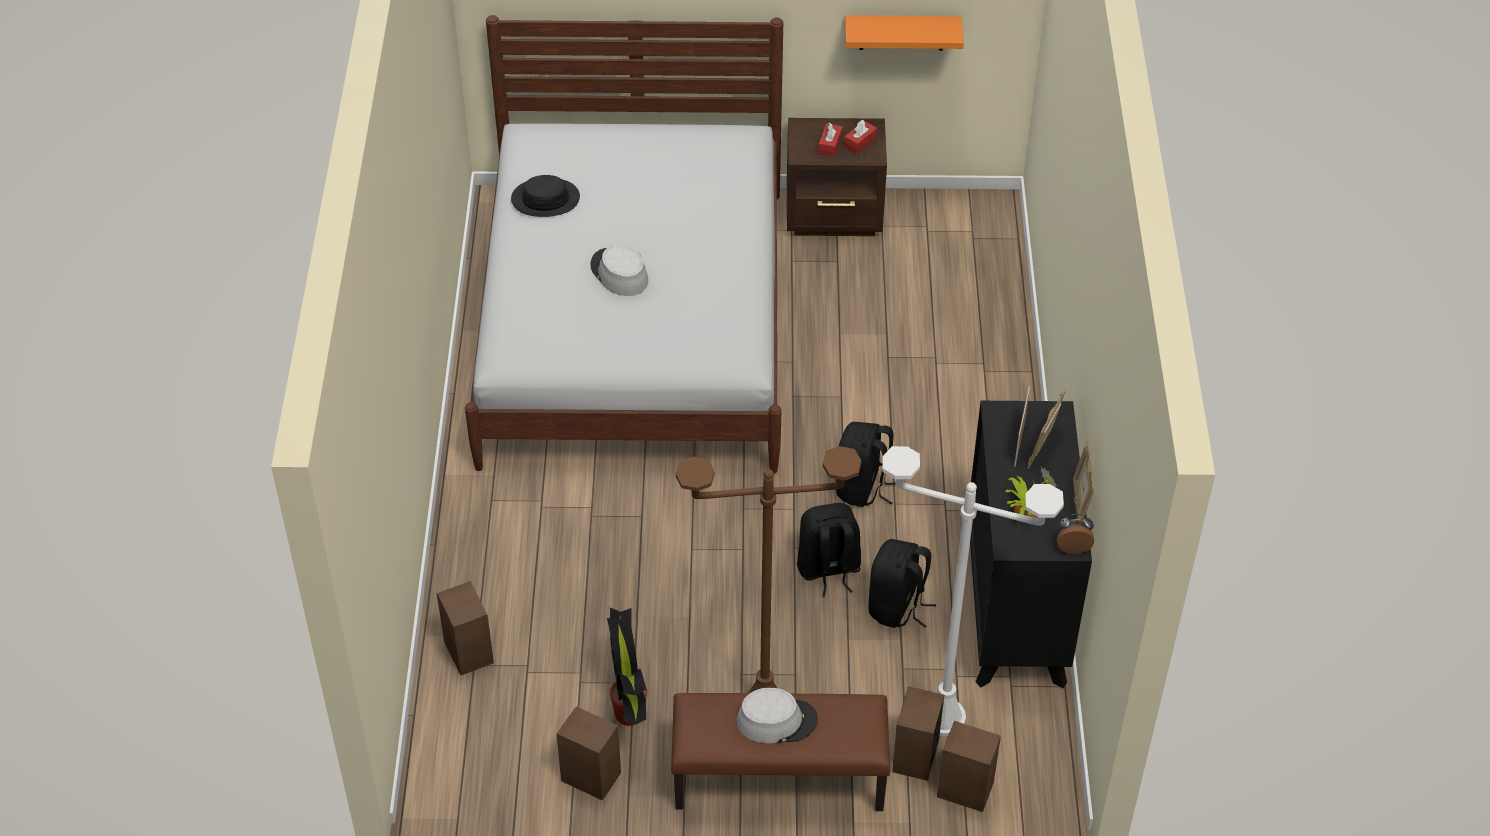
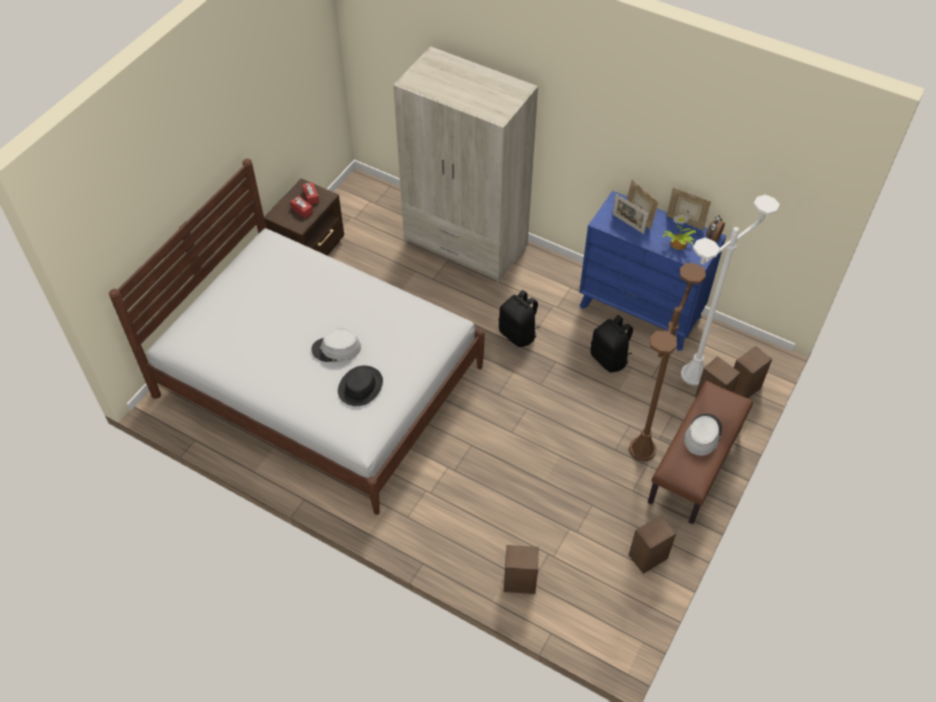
camera: 60 degrees left, 5 degrees up
(545, 199) = (241, 358): black hat -> black hat (360, 386)
(629, 711) = (611, 516): potted plant -> none
(828, 569) = (566, 376): black backpack -> none
(902, 32) = (293, 119): orange shelf -> none
(980, 362) = (466, 243): none -> beige wardrobe
(1015, 609) = (640, 311): black dresser -> blue dresser

